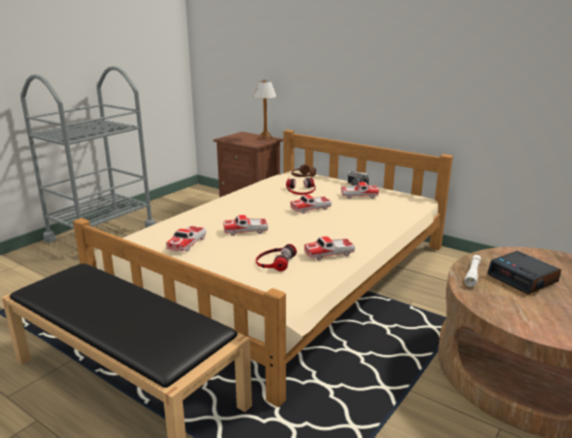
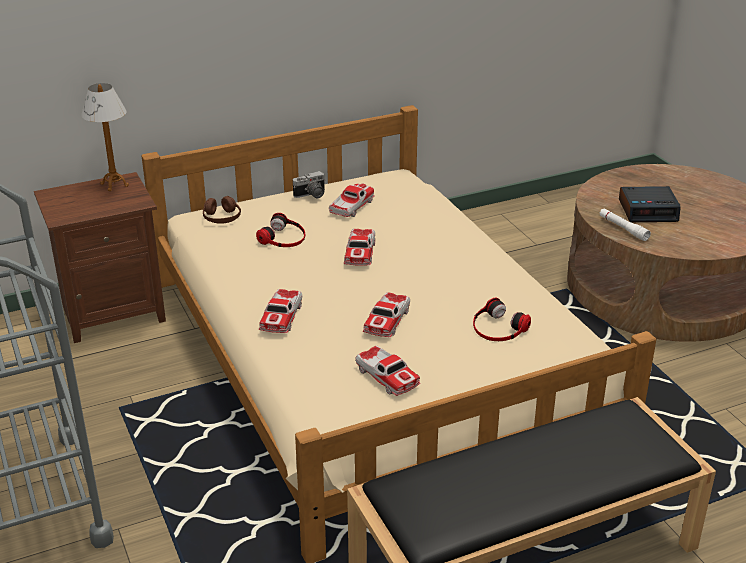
camera: 60 degrees left, 10 degrees up
(329, 253) = (505, 286): toy car -> toy car (281, 317)

